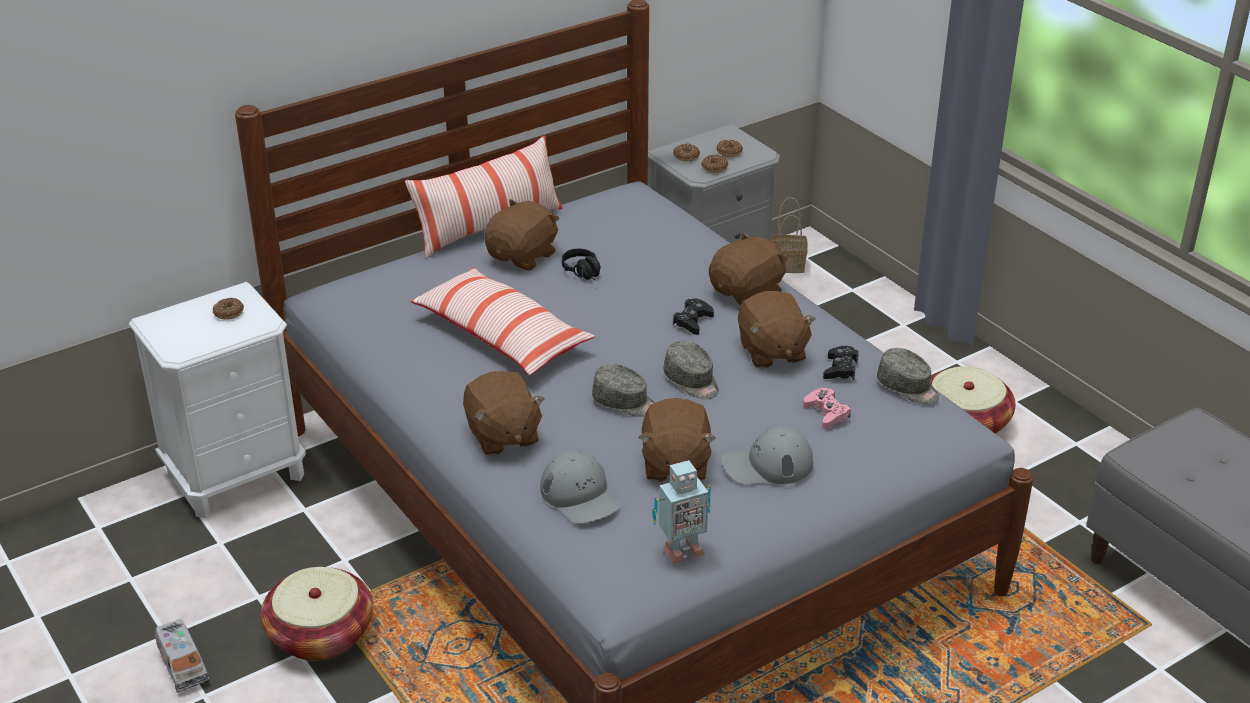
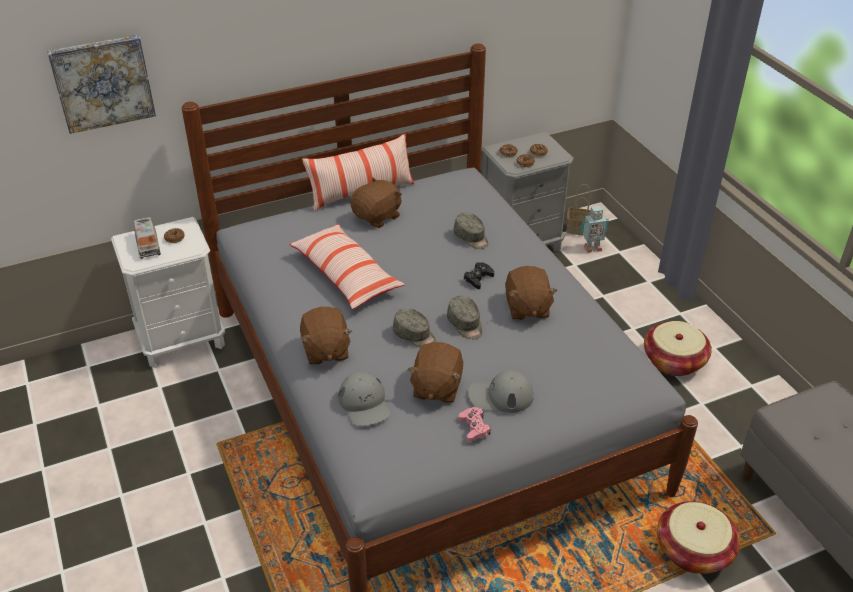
camera: 10 degrees right, 5 degrees up
(122, 84) = (102, 83): none -> picture
(183, 666) = (114, 471): toy truck -> toy truck (148, 245)
(320, 635) = (205, 461): basket -> basket (693, 551)
(585, 273) = (415, 234): black headphones -> none
(681, 550) = (423, 455): toy robot -> toy robot (591, 248)
(748, 293) = (523, 261): brown plush toy -> none
(826, 413) = (553, 360): pink game controller -> pink game controller (474, 428)
(840, 369) = (572, 327): black game controller -> none
(908, 388) = (617, 347): grey cap -> grey cap (471, 238)

